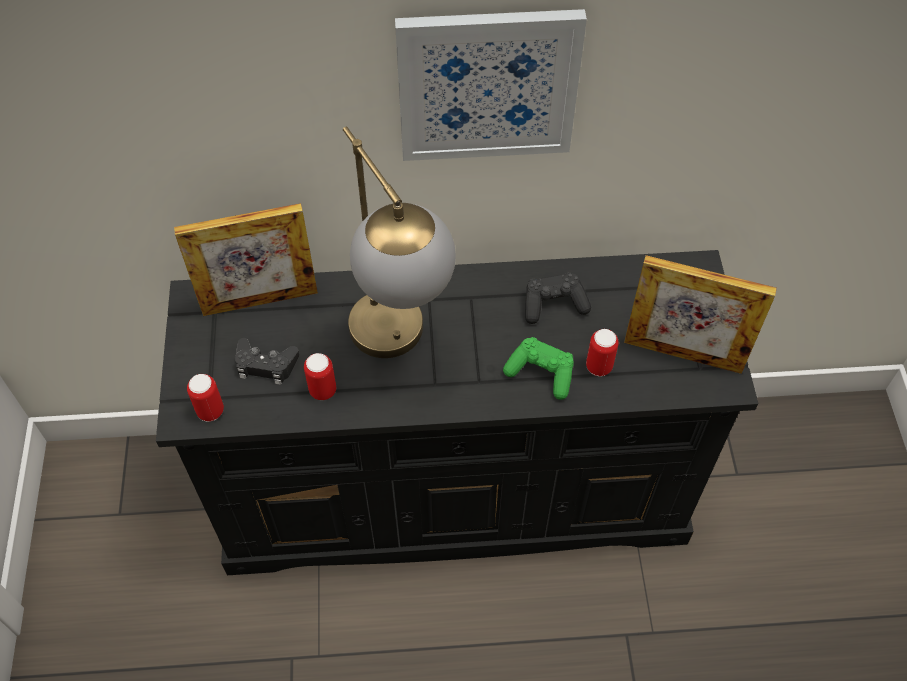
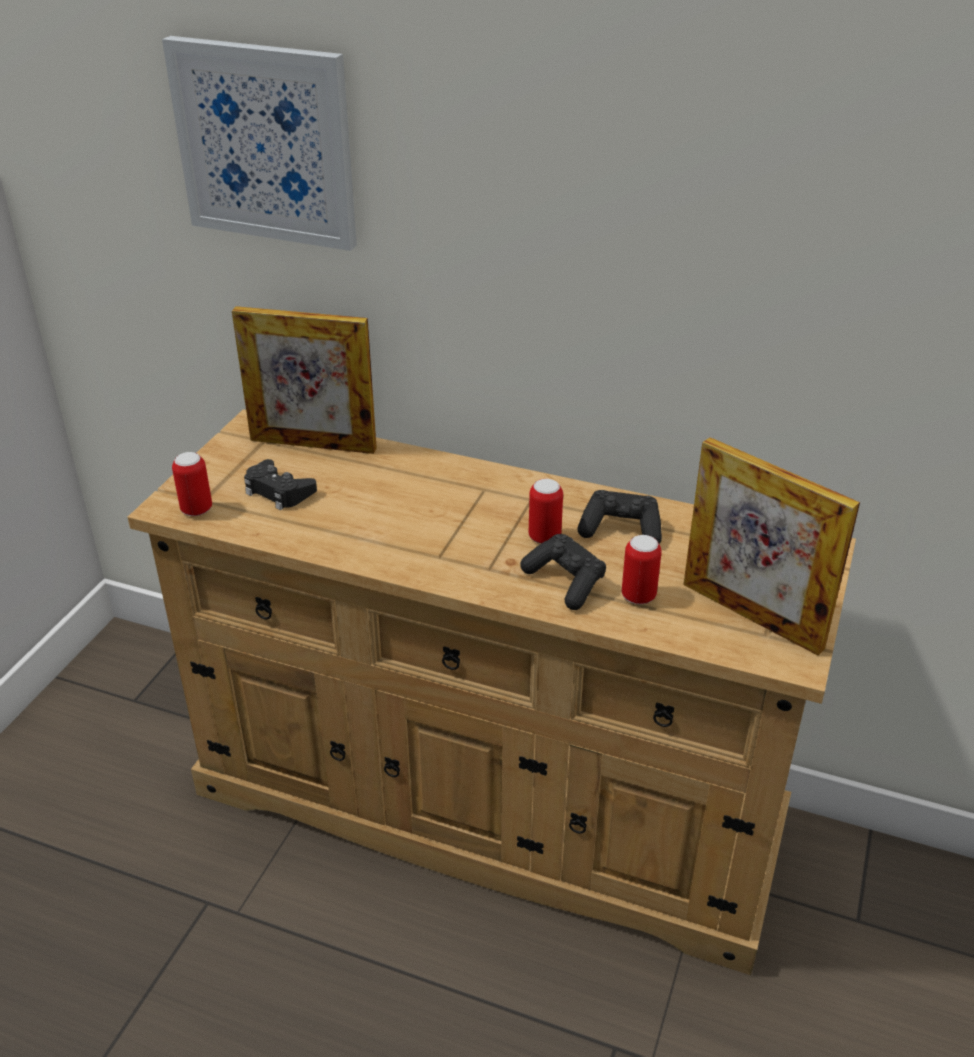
camera: 25 degrees right, 20 degrees down
(323, 390) = (318, 527): can -> can (544, 537)
(400, 347) = (425, 517): table lamp -> none
(456, 490) = (491, 806): black dresser -> beige dresser
(487, 85) = (582, 212): picture -> picture (266, 143)
(541, 373) = (565, 582): green game controller -> black game controller

